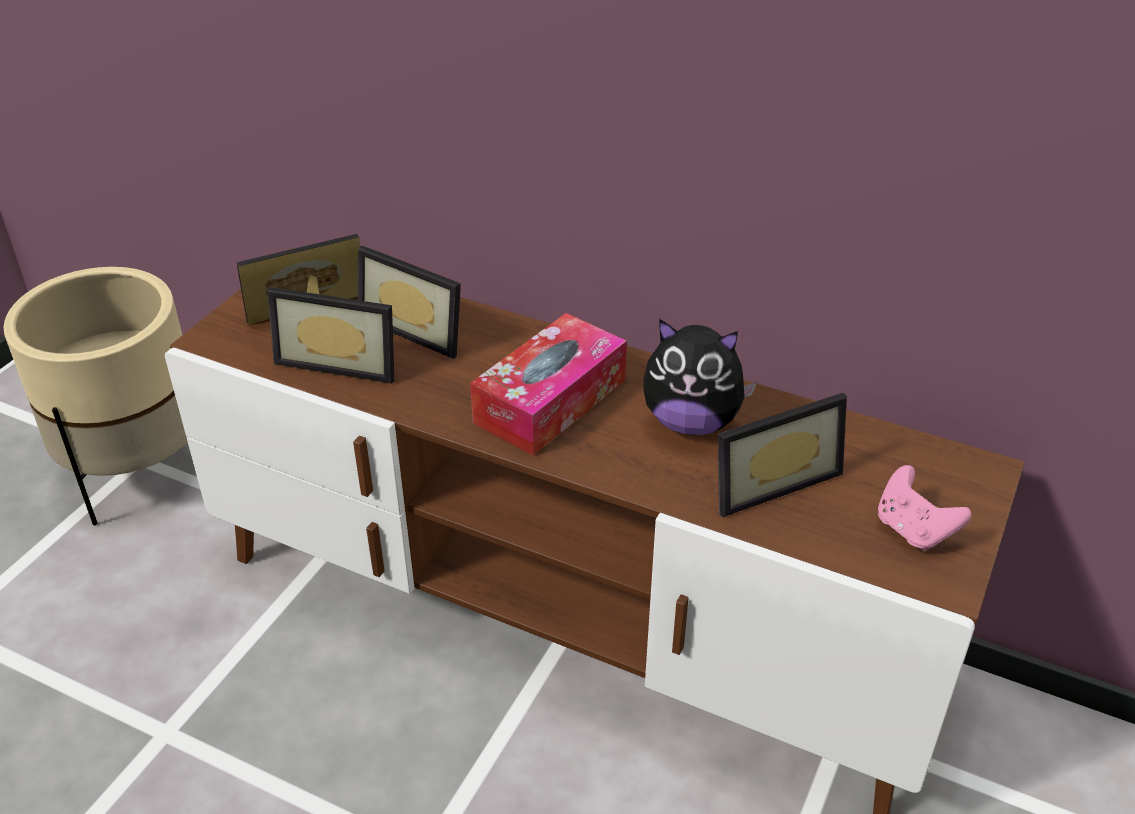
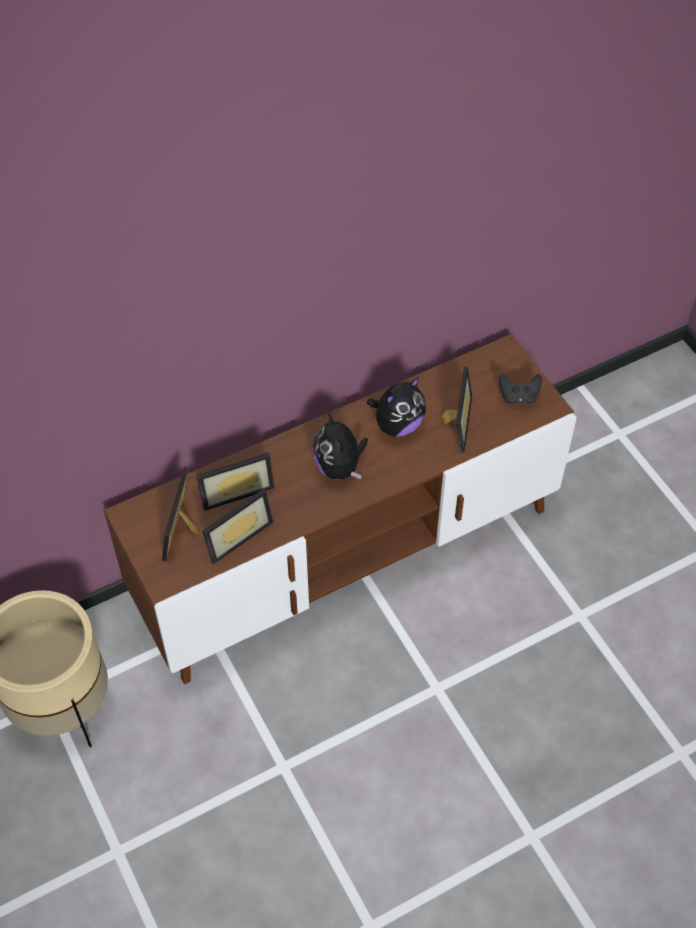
camera: 55 degrees left, 15 degrees up
(550, 401) = (339, 468): tissue box -> plush toy
(913, 530) = (518, 397): pink game controller -> black game controller

